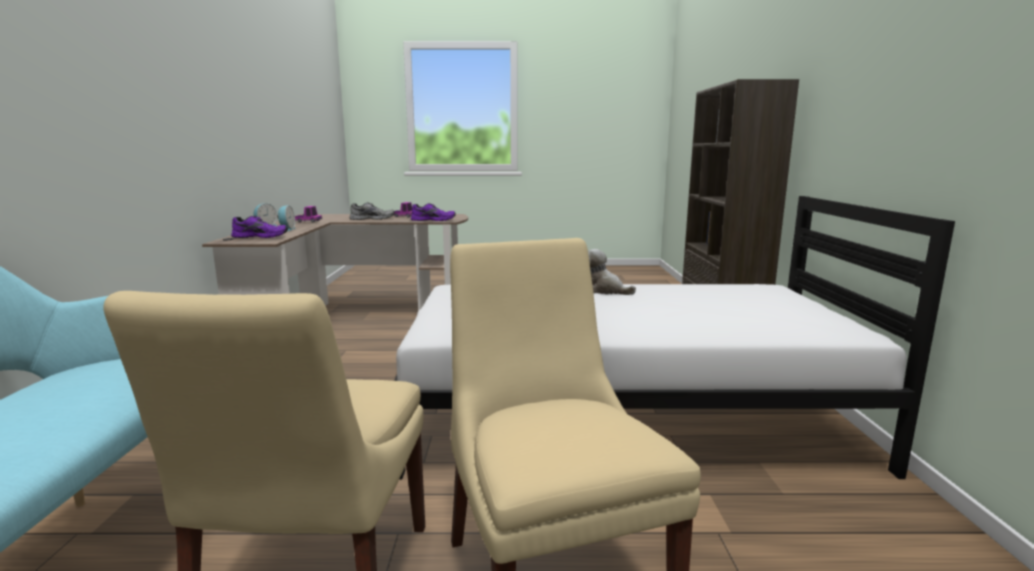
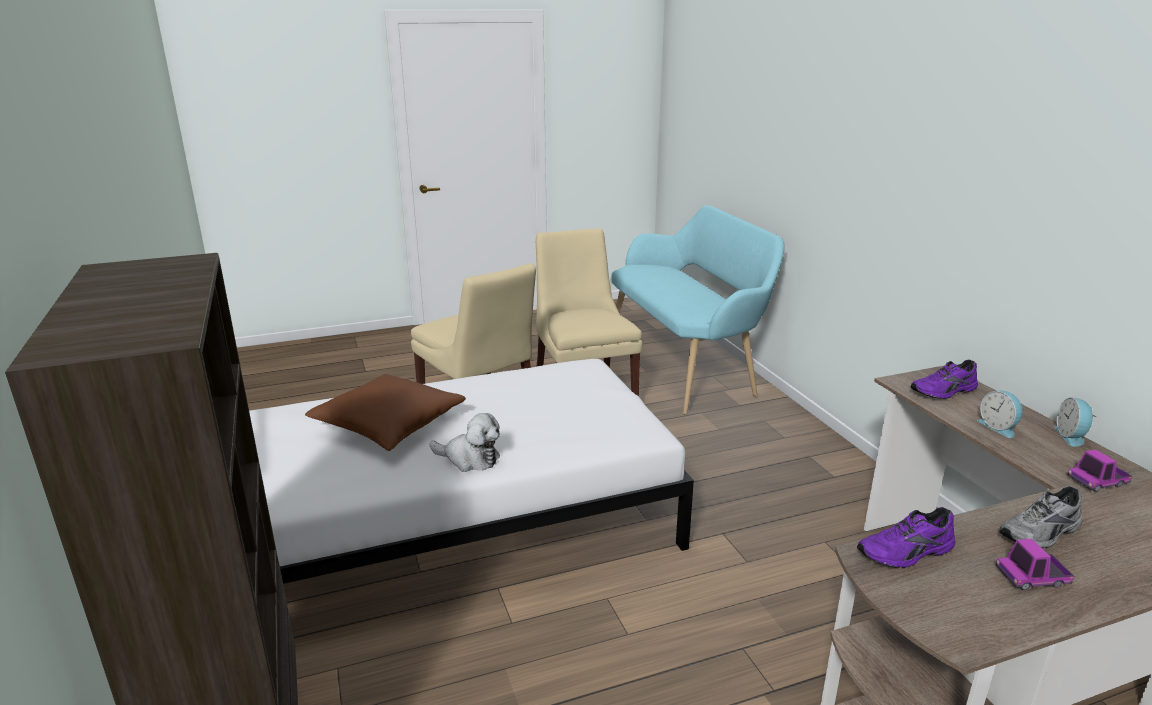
camera: 160 degrees right, 10 degrees up
(678, 311) = (389, 425): none -> brown pillow

